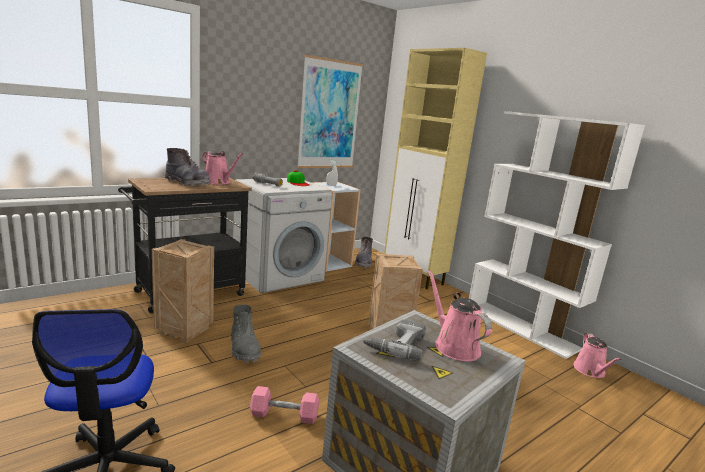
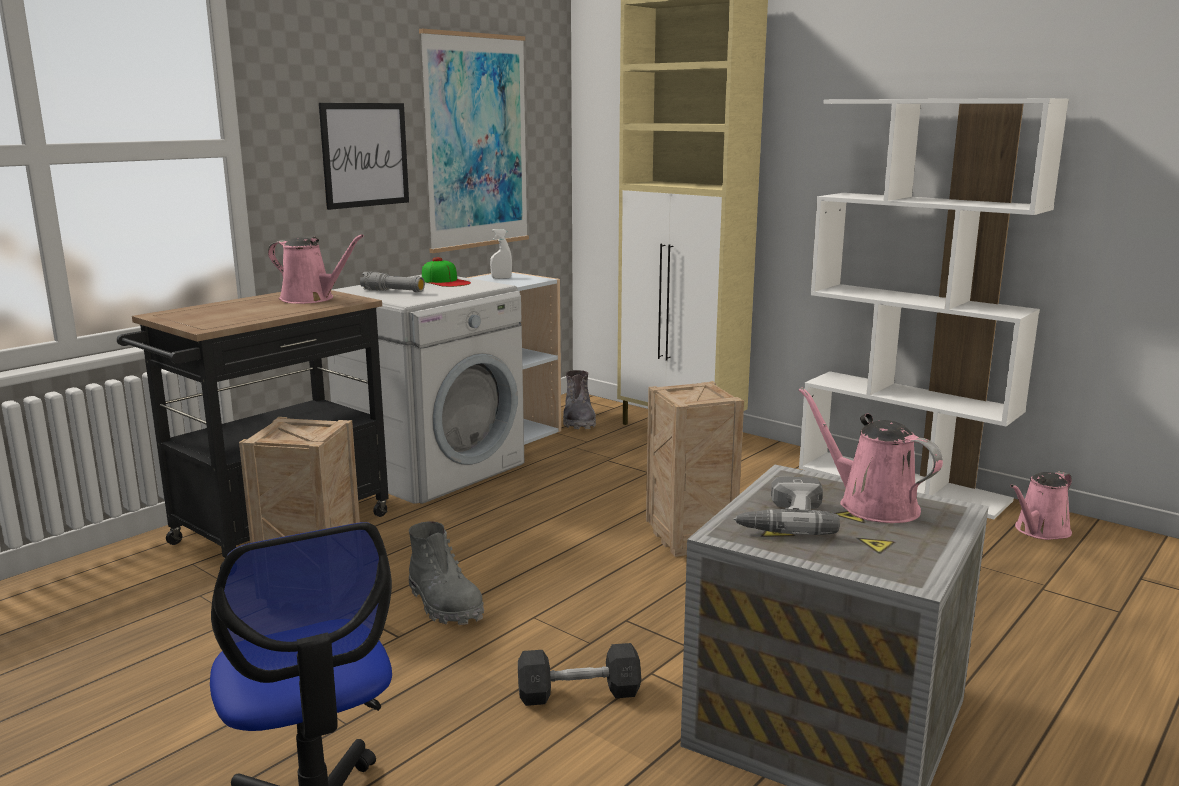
camera: 10 degrees left, 0 degrees up
(187, 183) = (255, 308): grey boot -> none
(267, 114) = (365, 155): none -> picture
(284, 415) = (579, 693): pink dumbbell -> grey dumbbell
(590, 371) = (1039, 531): pink watering can -> pink watering can turned 60 degrees clockwise

